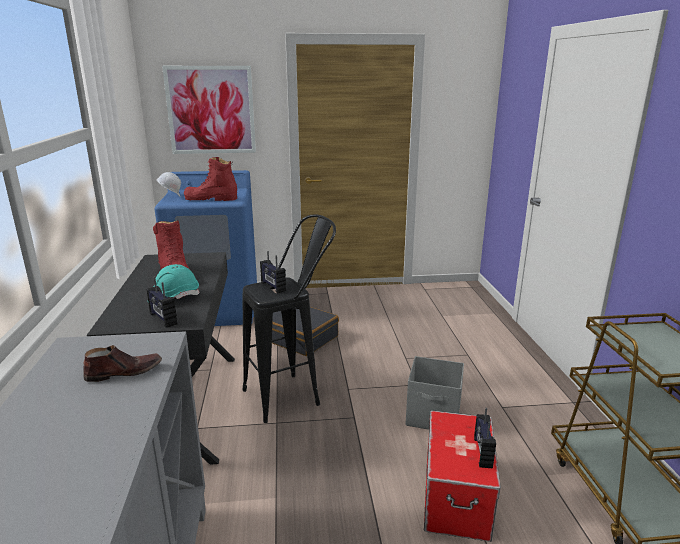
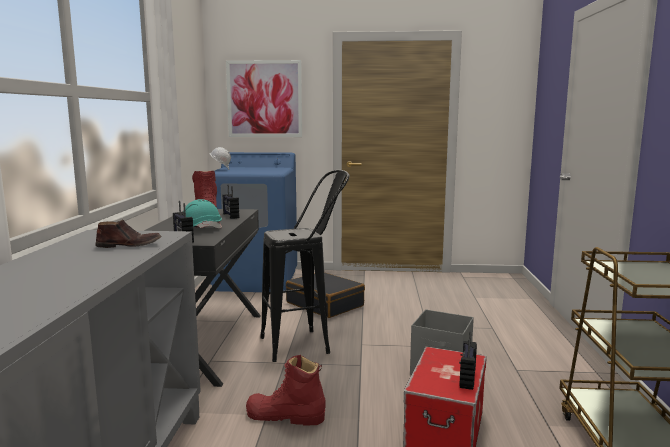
camera: 10 degrees right, 10 degrees down
(211, 199) = (255, 171): red boot -> red boot (285, 416)
(273, 287) = (291, 232): radio -> radio (230, 216)

